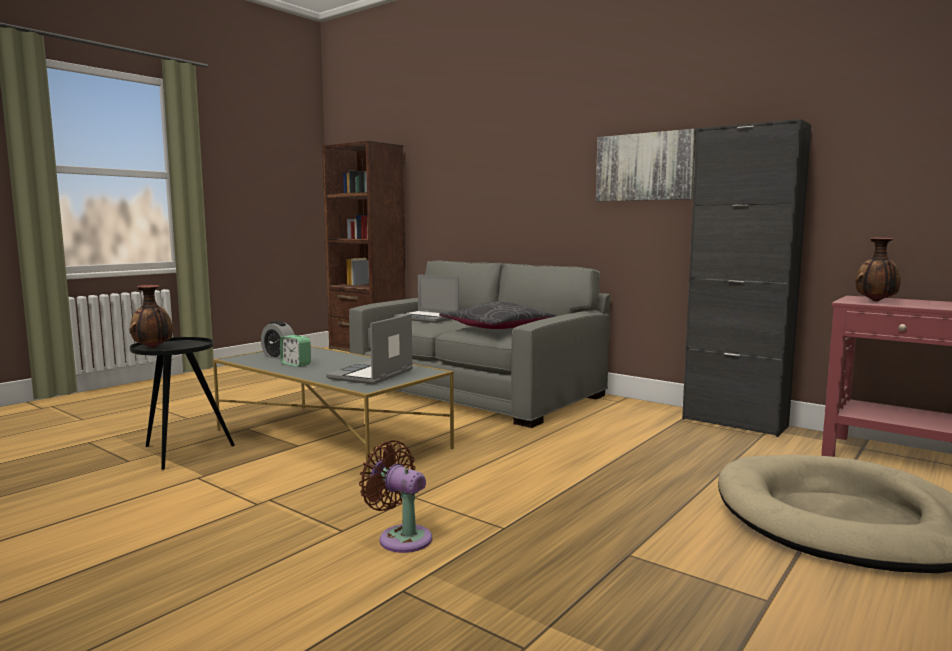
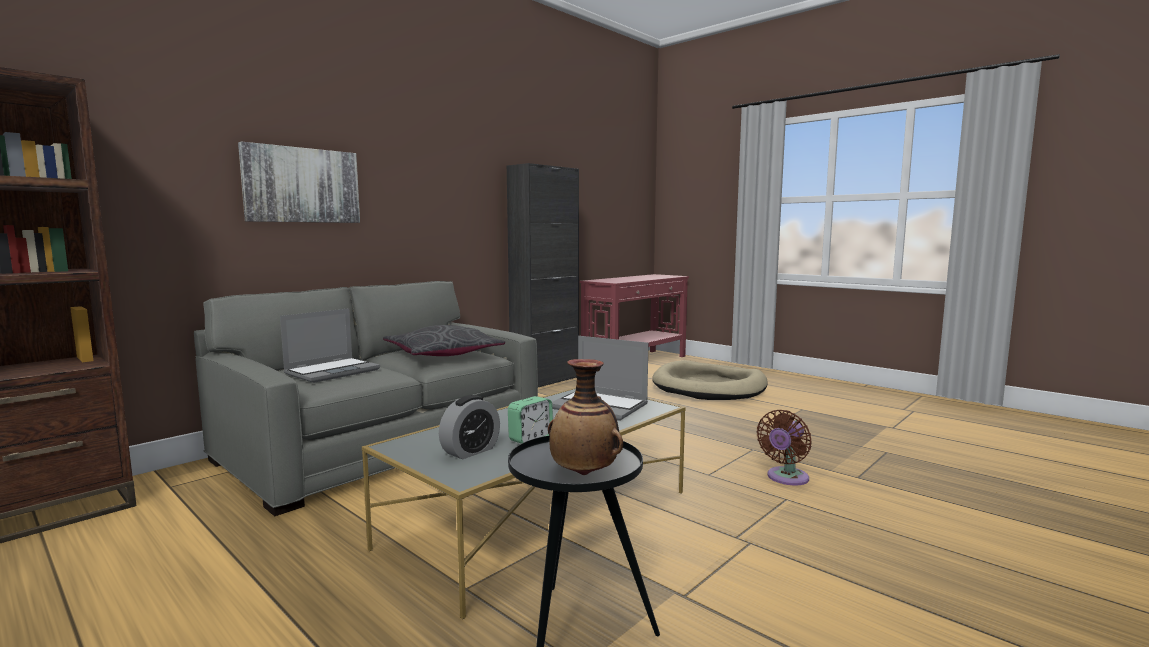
camera: 85 degrees left, 0 degrees up
(645, 167) = (460, 186): picture -> picture (302, 185)
(876, 301) = (613, 281): vase -> none

